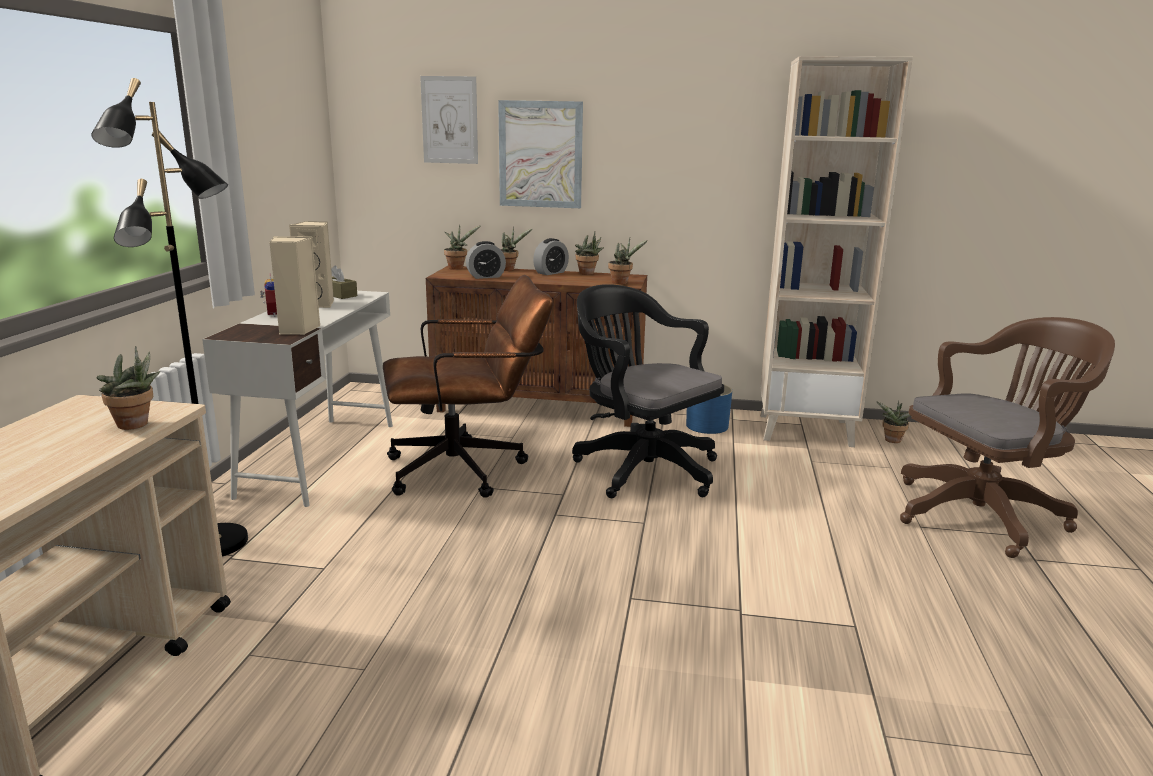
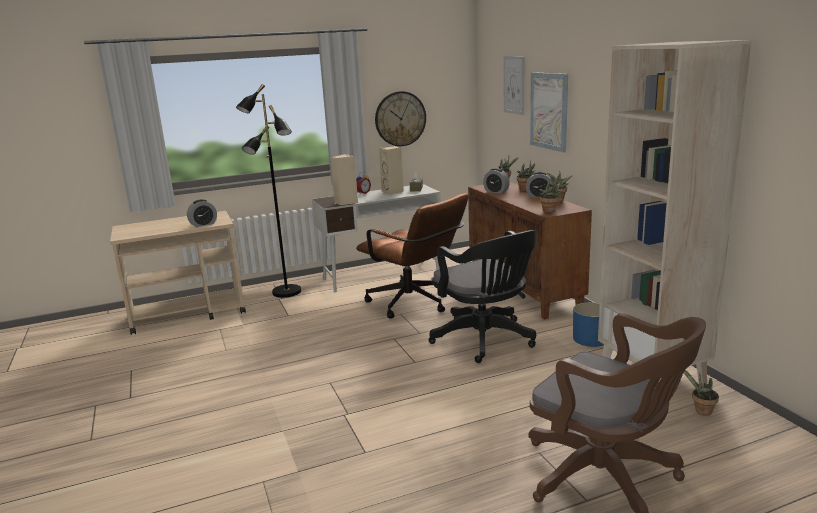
camera: 60 degrees right, 0 degrees up
(136, 425) = (203, 224): potted plant -> alarm clock
(266, 175) = (400, 118): none -> wall clock
(641, 468) = (486, 340): black office chair -> black office chair turned 135 degrees clockwise

